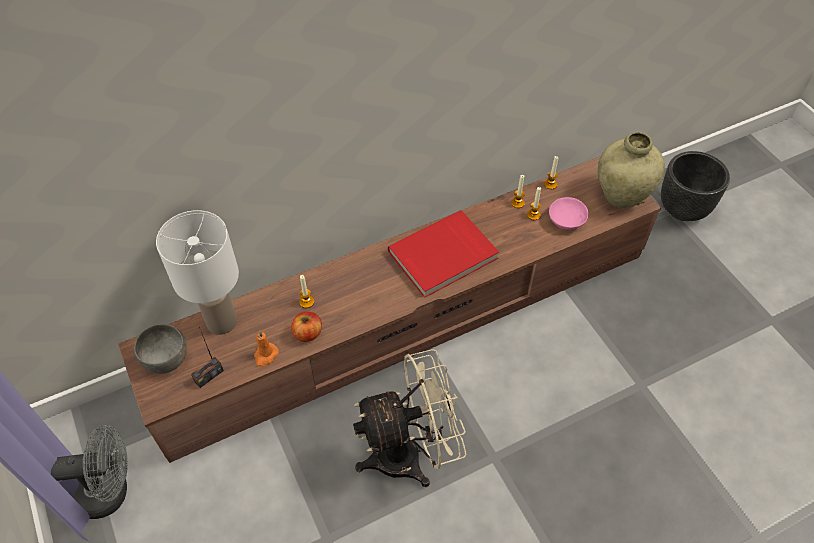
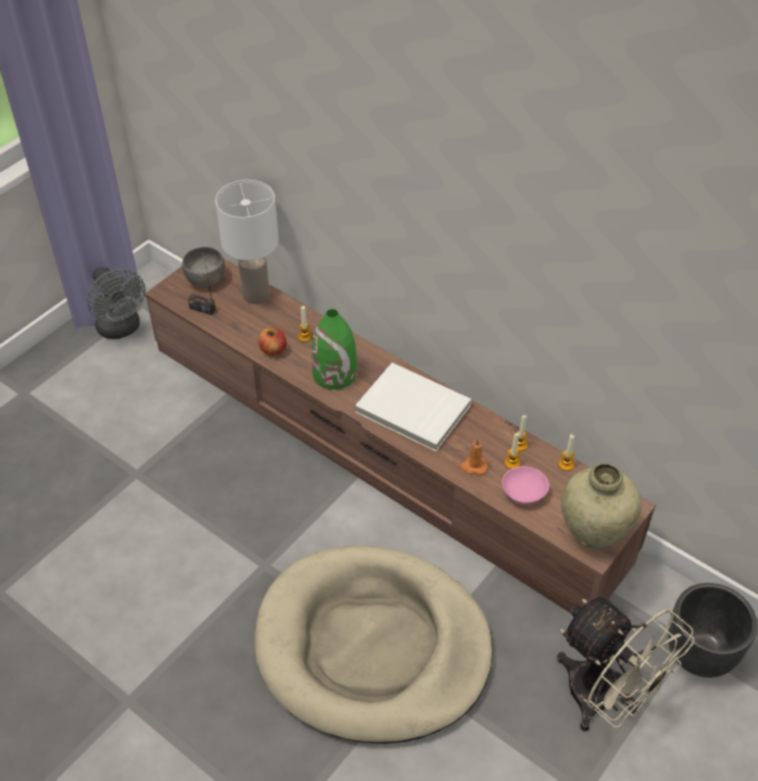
camera: 65 degrees right, 5 degrees down
(265, 355) = (238, 333): orange candle -> orange candle (473, 466)
(369, 295) = (335, 374): none -> green vase
(410, 454) = (238, 501): beige fan -> beige fan (604, 699)
(444, 256) = (412, 410): red book -> white book
(610, 404) = (372, 647): none -> beige dog bed

